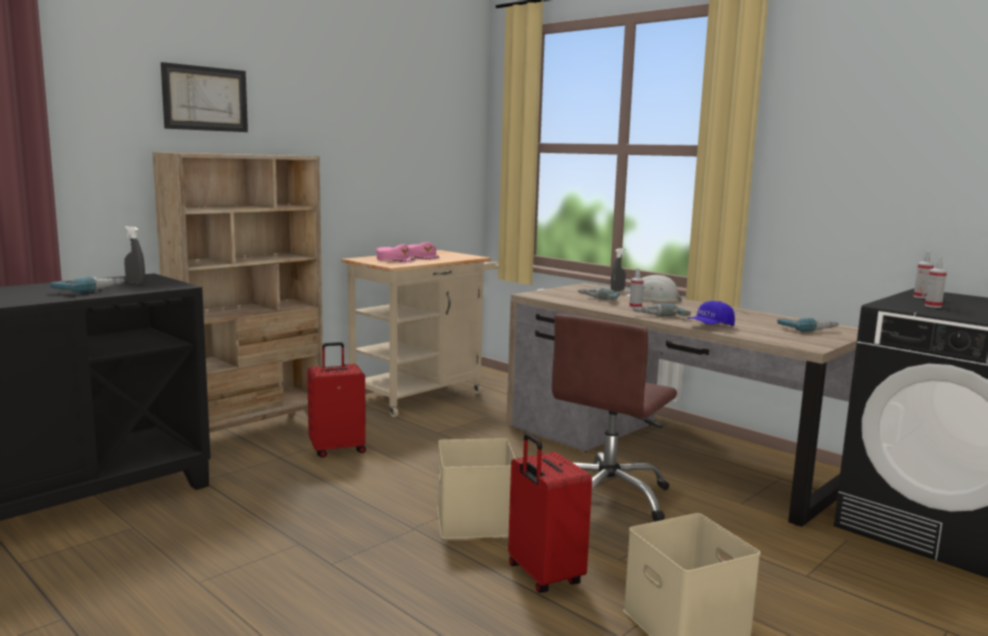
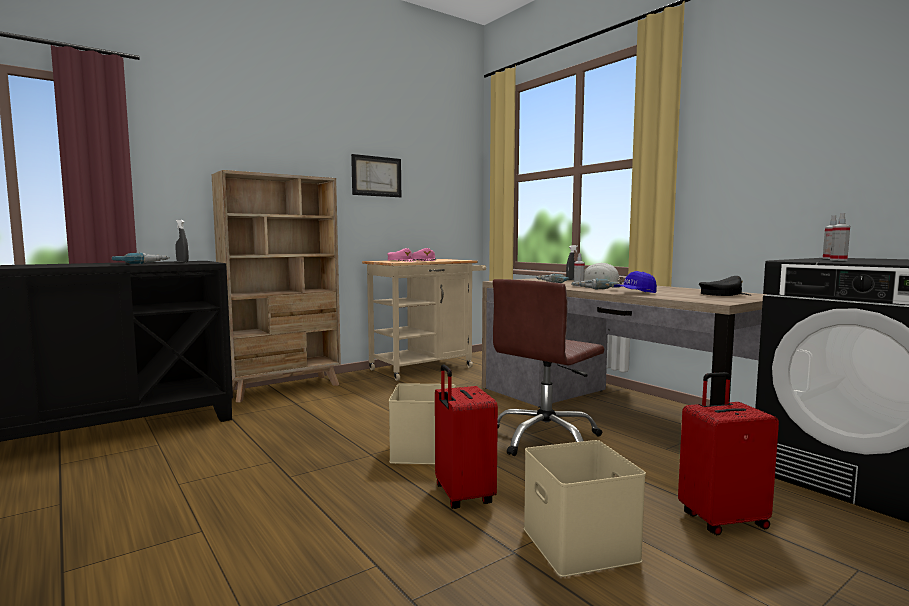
camera: 10 degrees right, 5 degrees down
(205, 98) = (254, 138): picture -> picture (376, 176)
(337, 449) = (342, 399): red suitcase -> red suitcase (722, 520)
(806, 329) = (724, 295): power drill -> black cap

